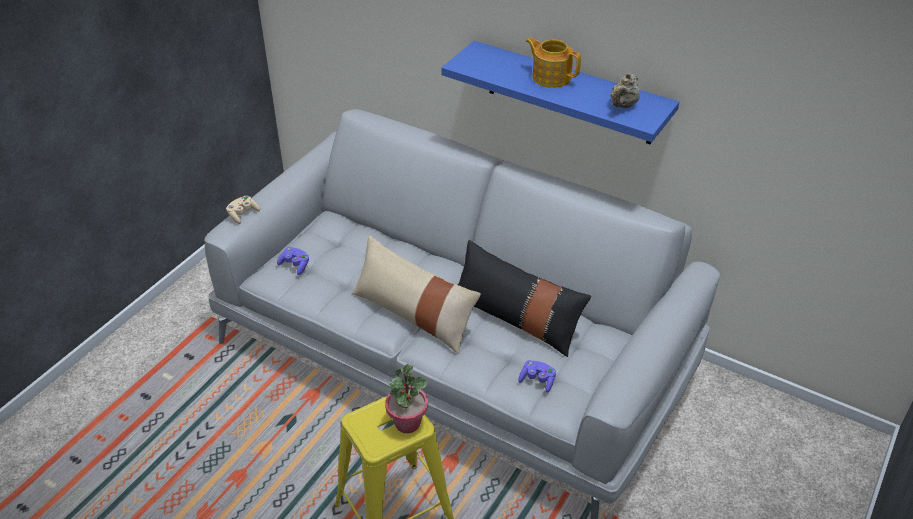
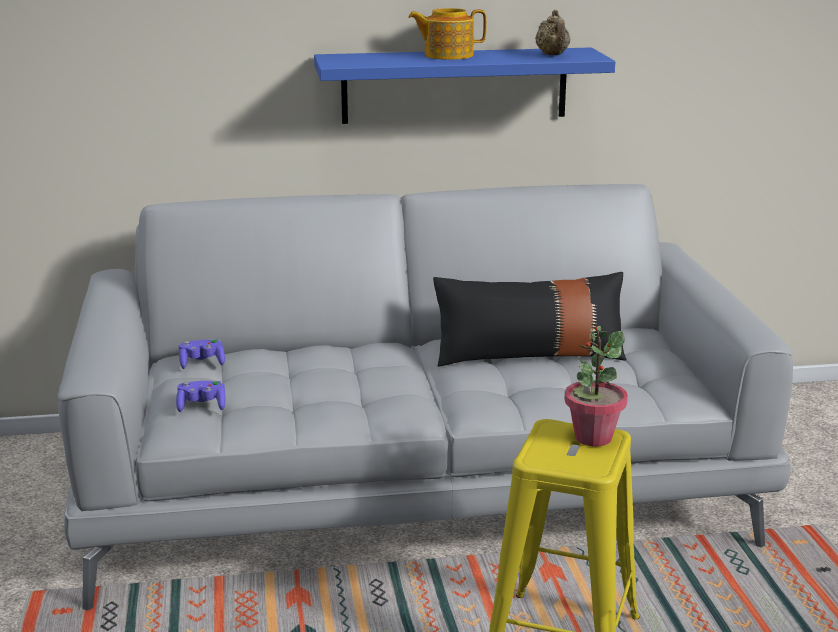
camera: 40 degrees left, 20 degrees down
(243, 214) = (94, 356): beige game controller -> none
(414, 314) = (417, 391): beige pillow -> none
(537, 380) = (630, 384): purple game controller -> purple game controller (202, 363)

